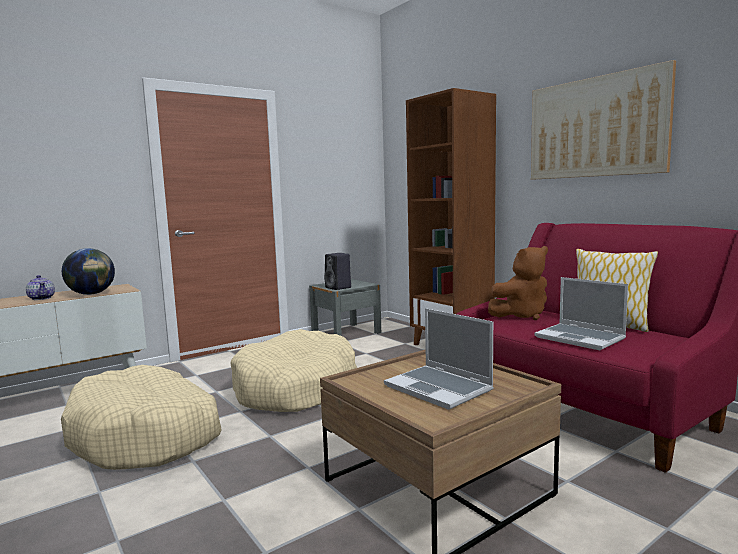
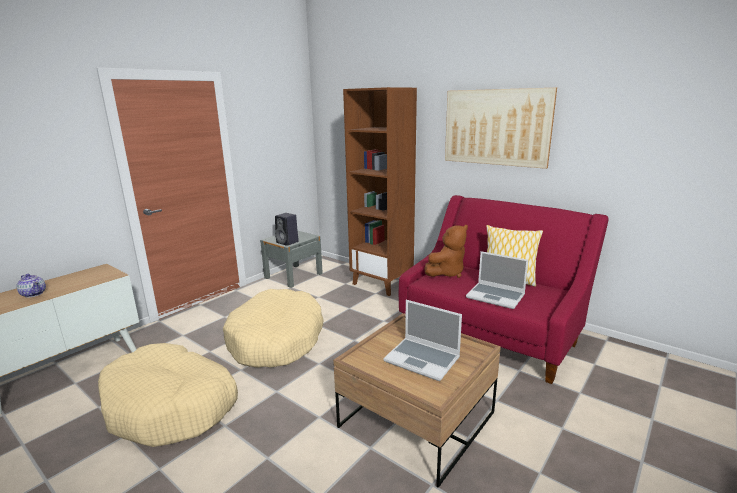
camera: 15 degrees left, 10 degrees up
(91, 294) = (82, 283): globe -> none

